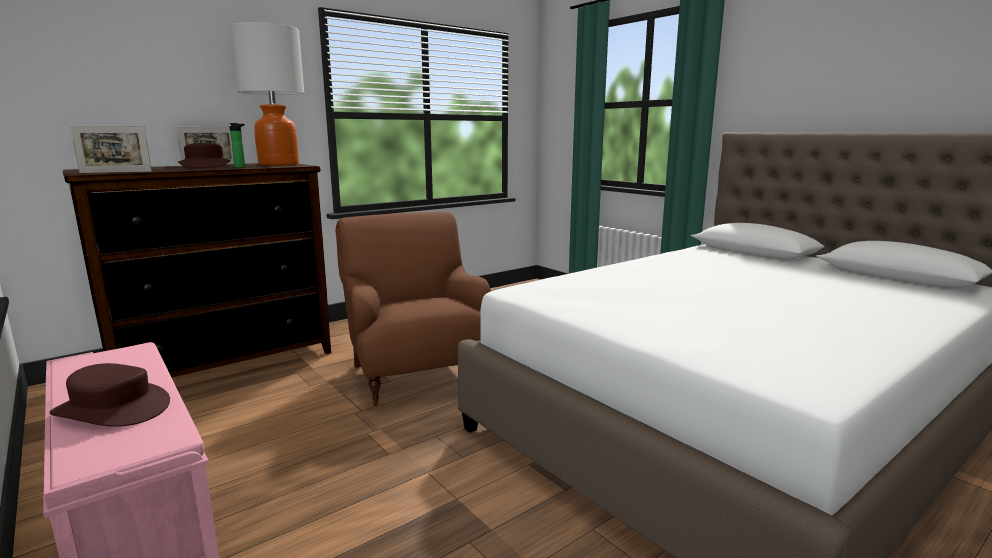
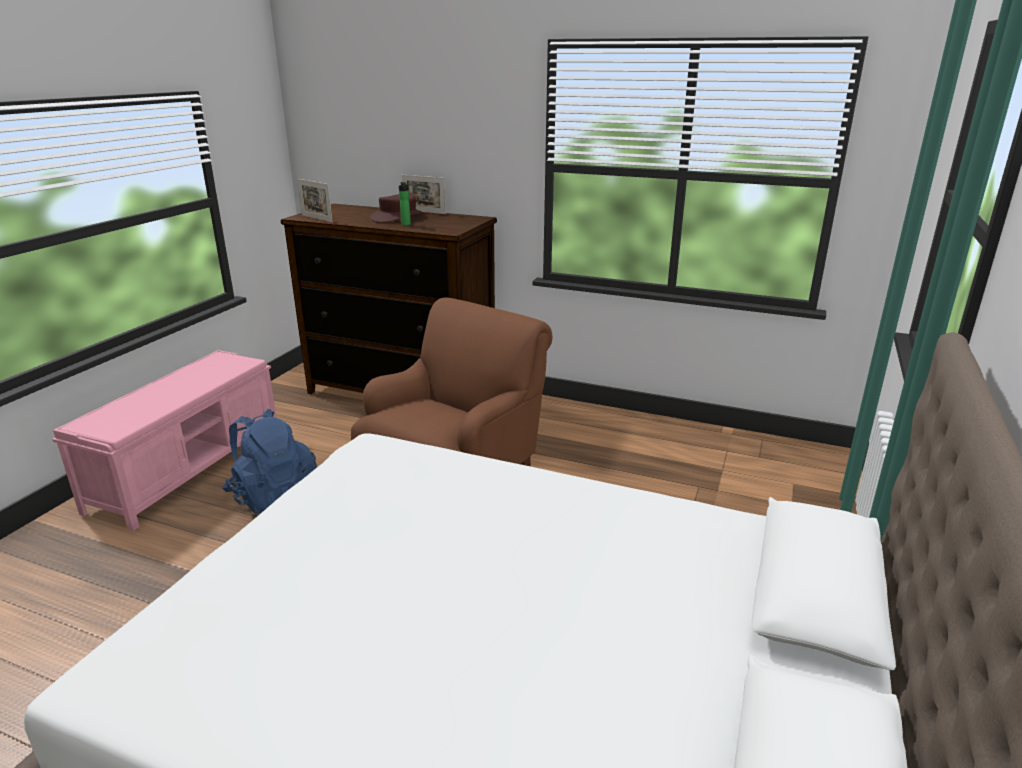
camera: 60 degrees right, 10 degrees up
(113, 408) = (152, 398): brown hat -> none
(278, 164) = (456, 223): table lamp -> none
(307, 461) = (273, 497): none -> blue backpack

